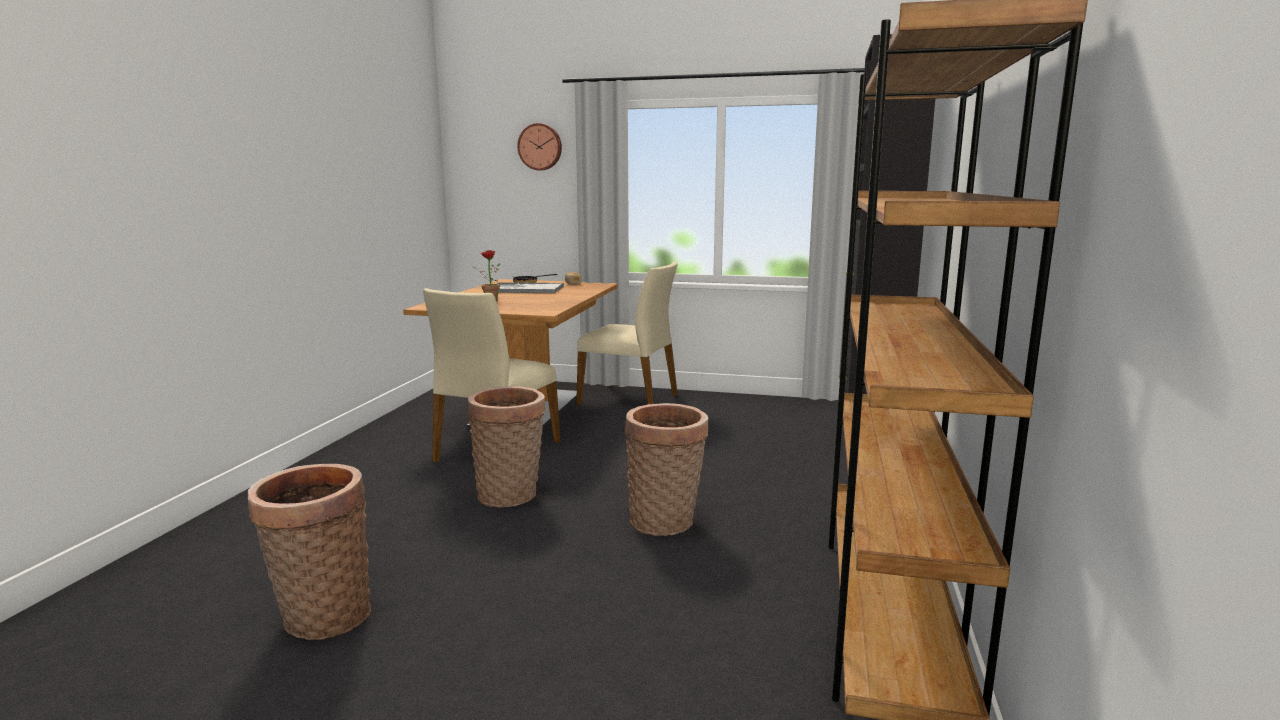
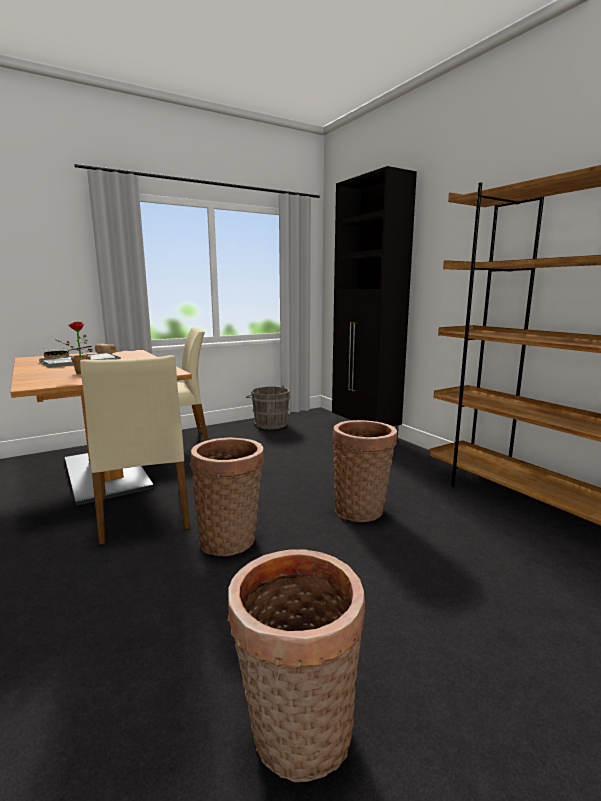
camera: 45 degrees left, 0 degrees up
(540, 147) = (47, 227): wall clock -> none
(767, 406) = (269, 424): none -> grey bucket

